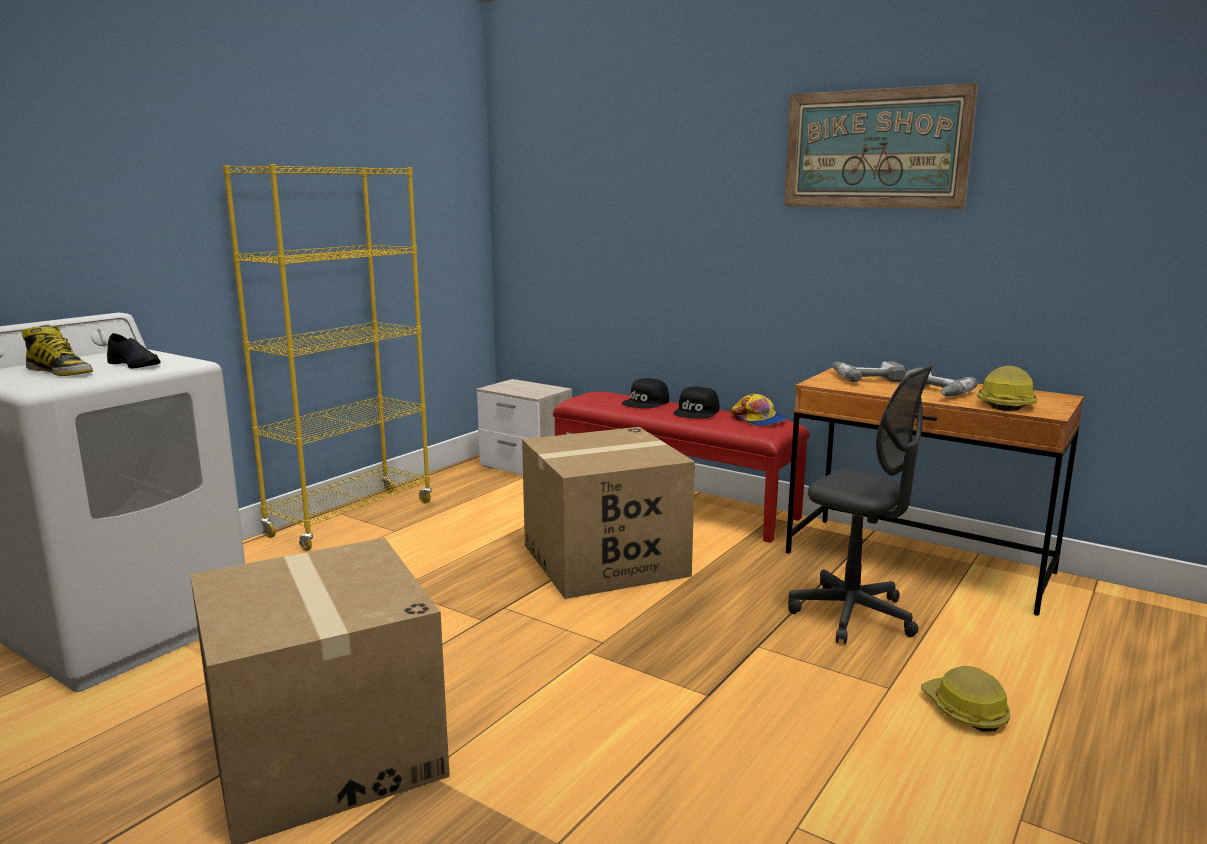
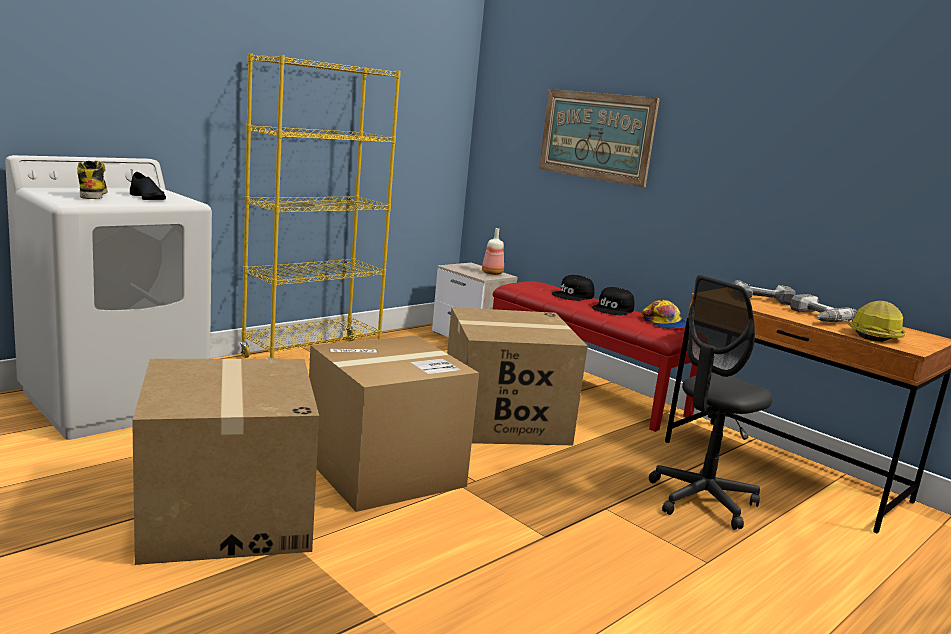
camera: 10 degrees right, 0 degrees up
(60, 372) = (93, 195): boot -> boot turned 150 degrees counterclockwise
(494, 652) = (384, 471): none -> cardboard box
(543, 389) = (492, 273): none -> bottle
(852, 615) = (702, 501): grey office chair -> grey office chair turned 90 degrees clockwise
(874, 149) = (798, 93): picture -> picture (596, 136)
(964, 711) = (766, 593): hard hat -> none

